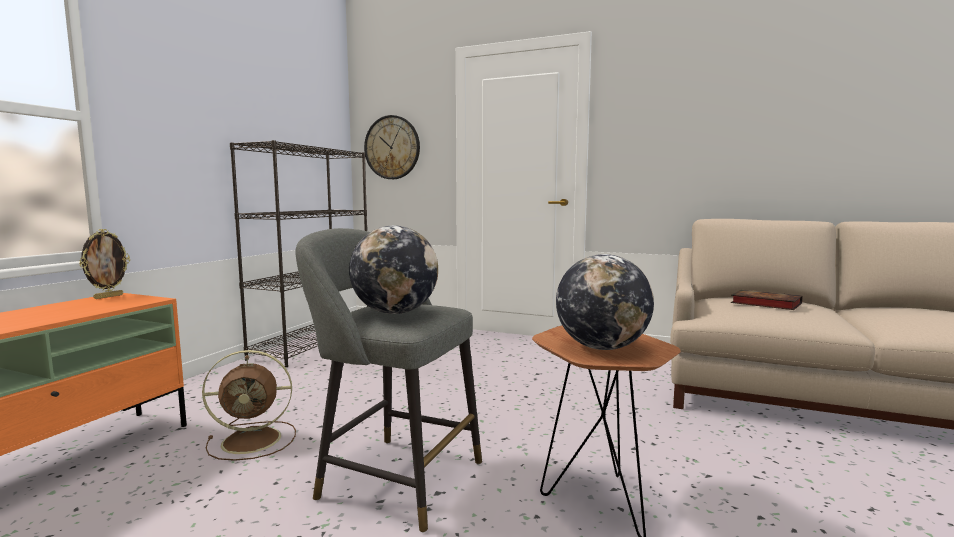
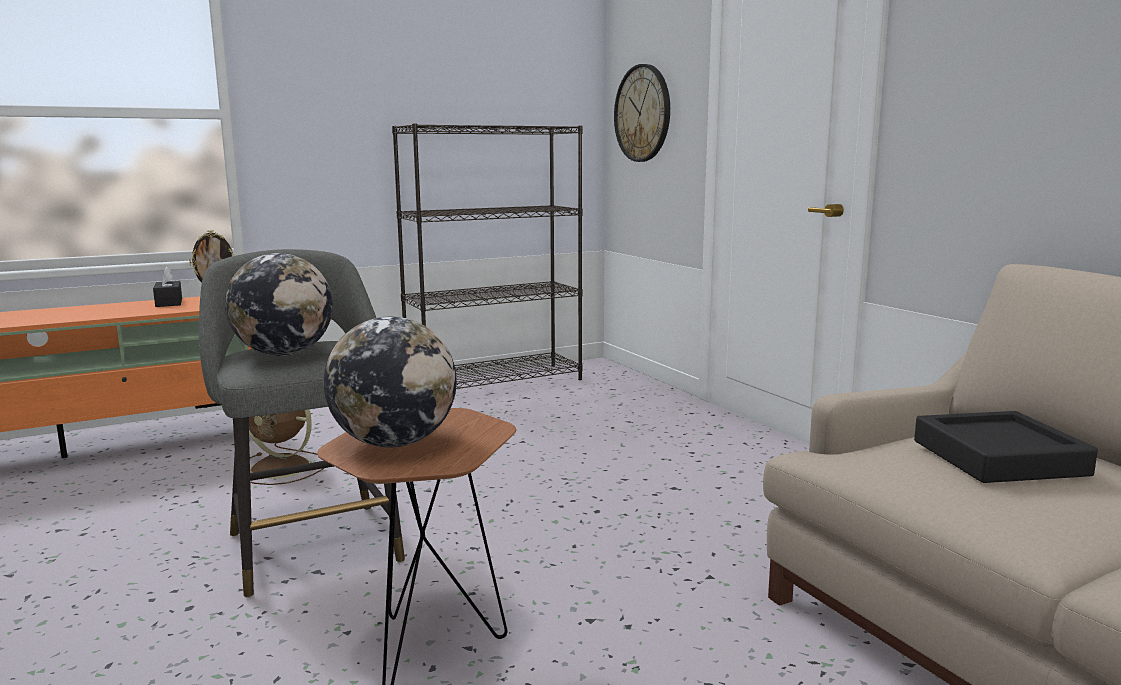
camera: 40 degrees right, 5 degrees up
(64, 306) = (169, 302): none -> black tissue box
(763, 303) = (998, 458): book -> black tray

